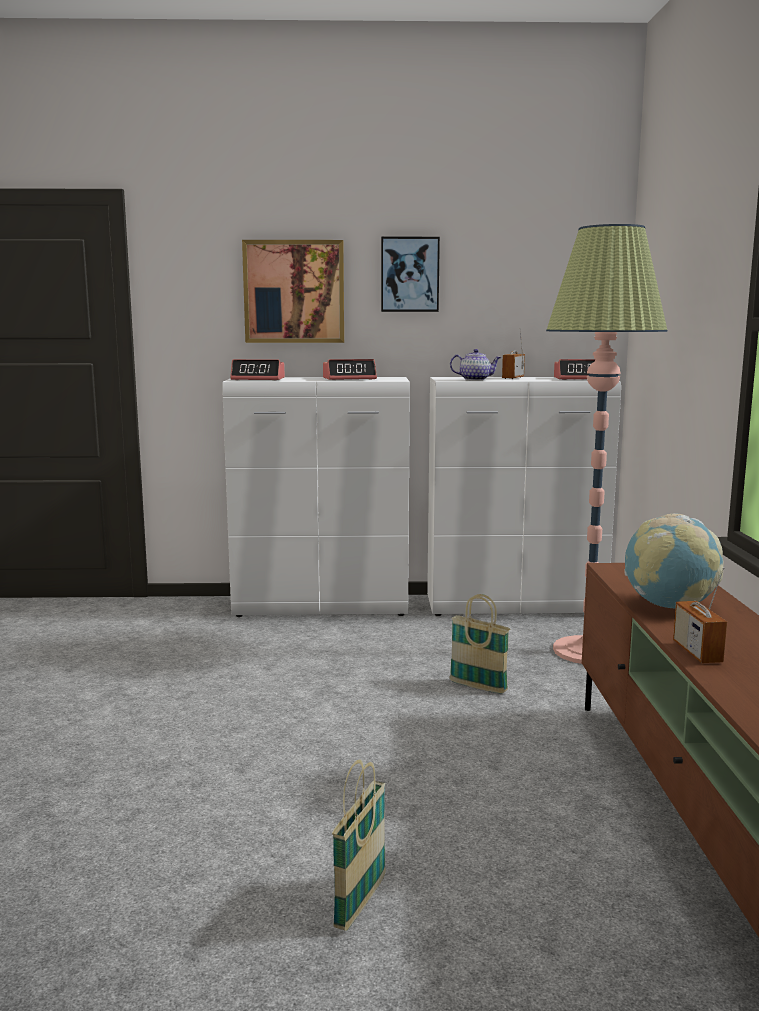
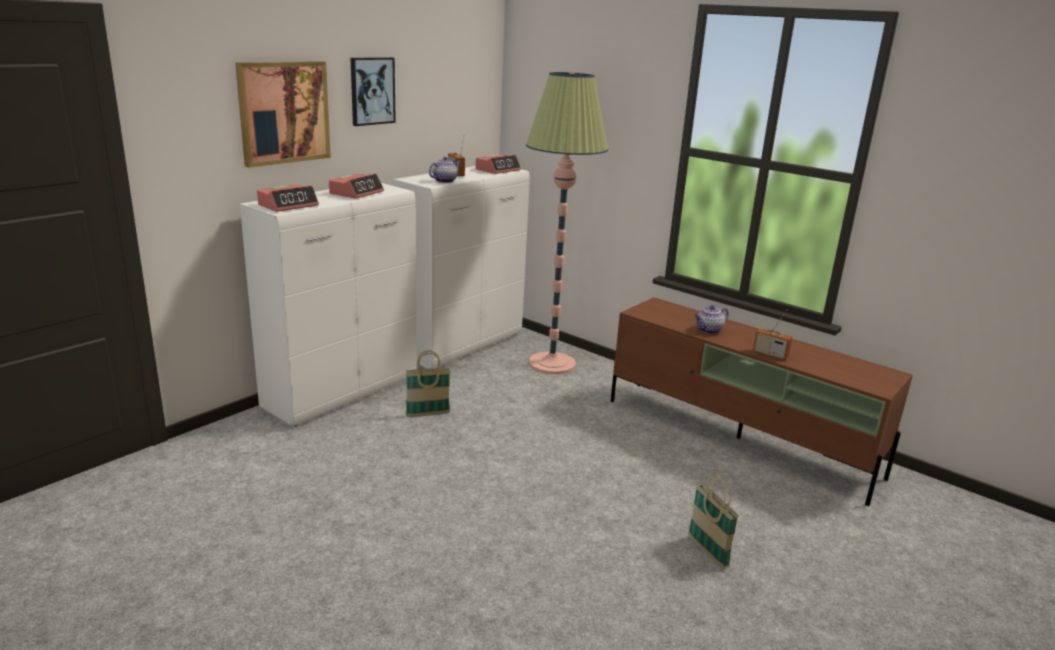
camera: 50 degrees left, 10 degrees up
(478, 687) = (543, 411): basket -> basket (428, 414)
(669, 606) = (709, 330): globe -> teapot

